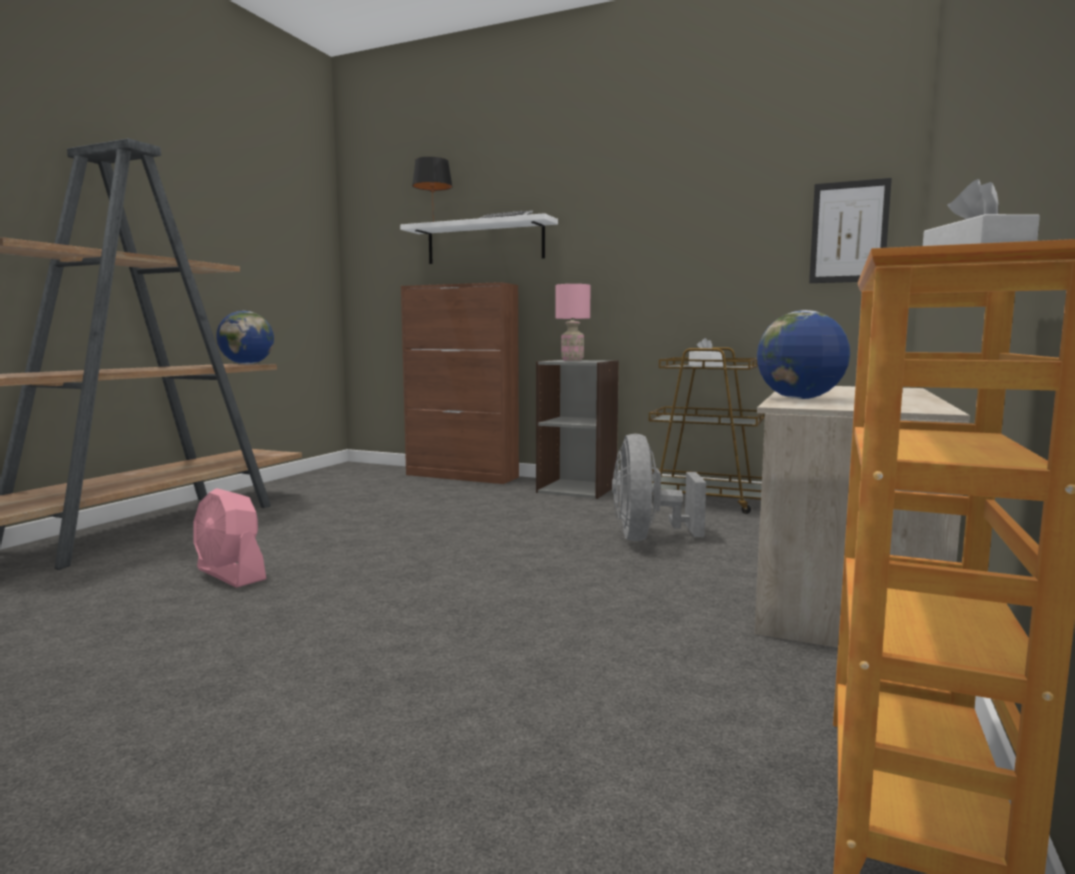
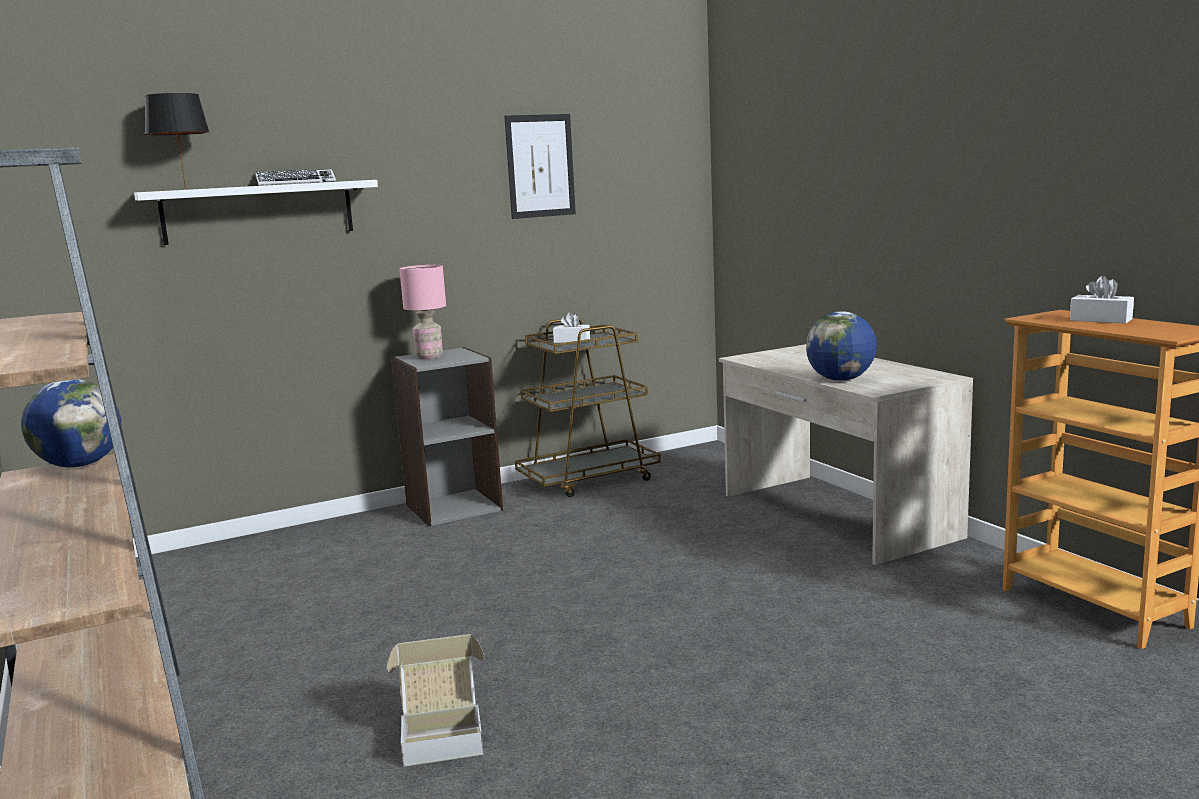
camera: 50 degrees left, 5 degrees up
(230, 574) = (442, 734): pink fan -> cardboard box
(462, 476) = (282, 538): brown cabinet -> none
(647, 538) = (647, 530): grey fan -> none
(849, 232) = (662, 196): picture -> picture (540, 166)

